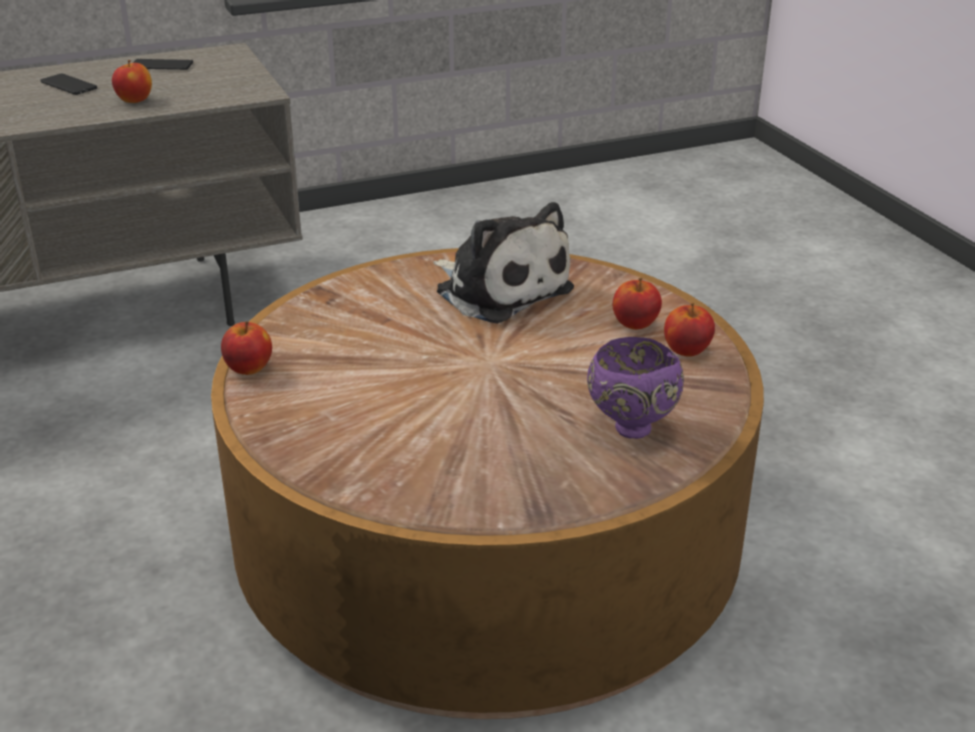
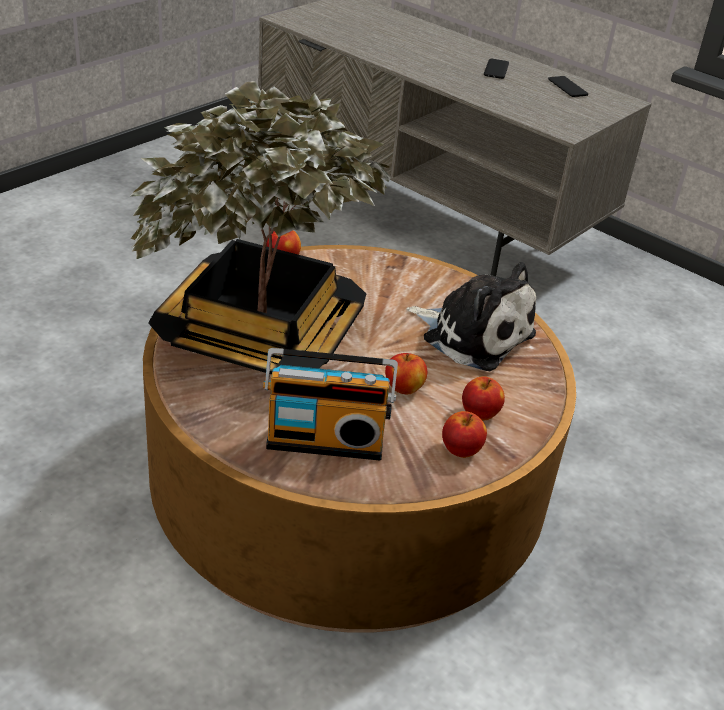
camera: 60 degrees right, 5 degrees up
(135, 100) = (499, 95): apple -> apple (404, 388)
(402, 423) = (261, 335): none -> potted plant
(499, 289) = (473, 334): plush toy -> plush toy turned 75 degrees counterclockwise
(630, 427) = (325, 440): purple bowl -> radio

